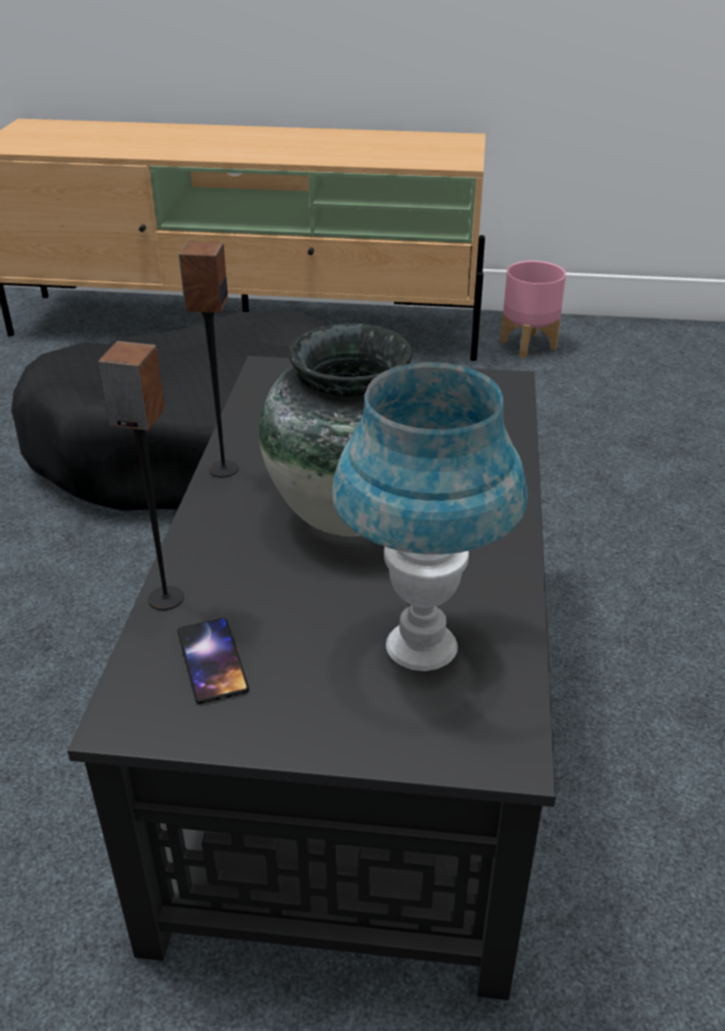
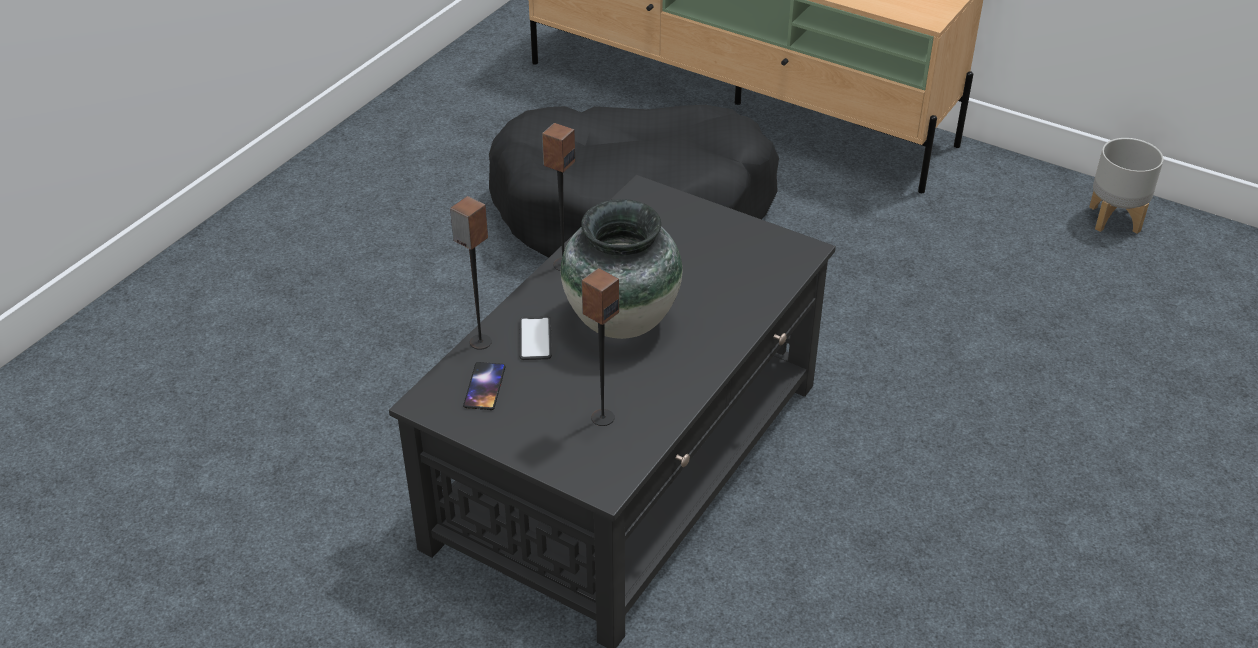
camera: 25 degrees right, 5 degrees up
(246, 570) = (535, 339): none -> phone
(421, 648) = (602, 417): blue table lamp -> speaker
(529, 344) = (987, 189): pink planter -> none
(653, 343) = (1113, 219): none -> grey planter

